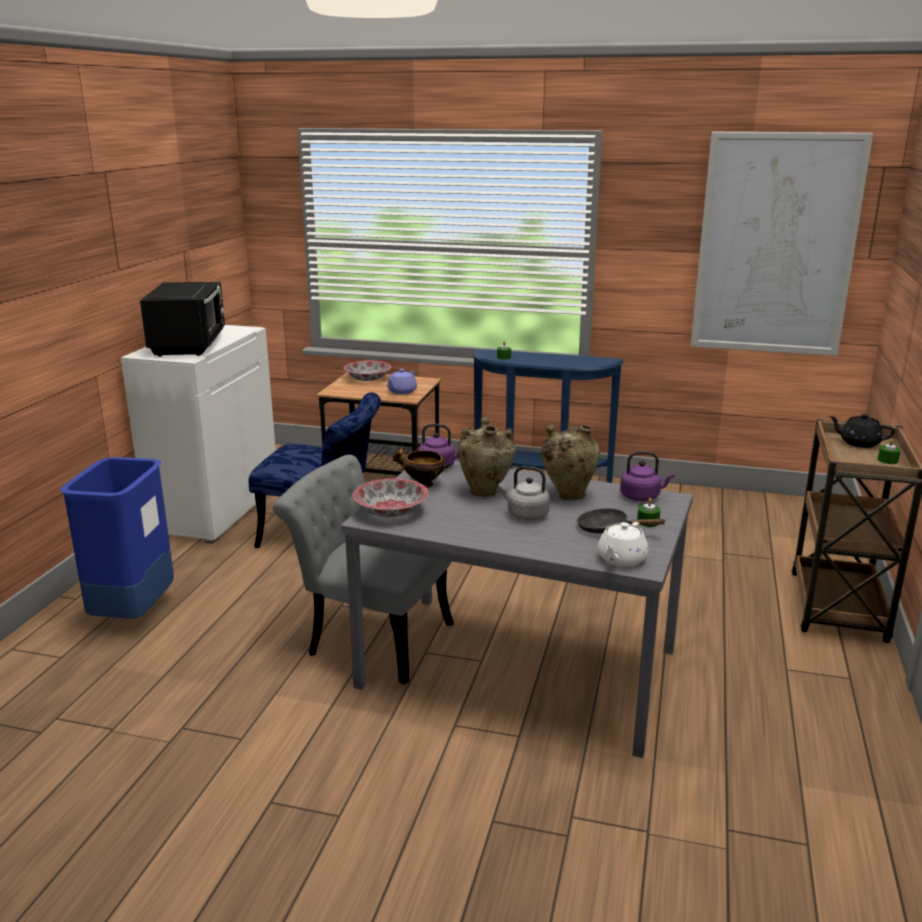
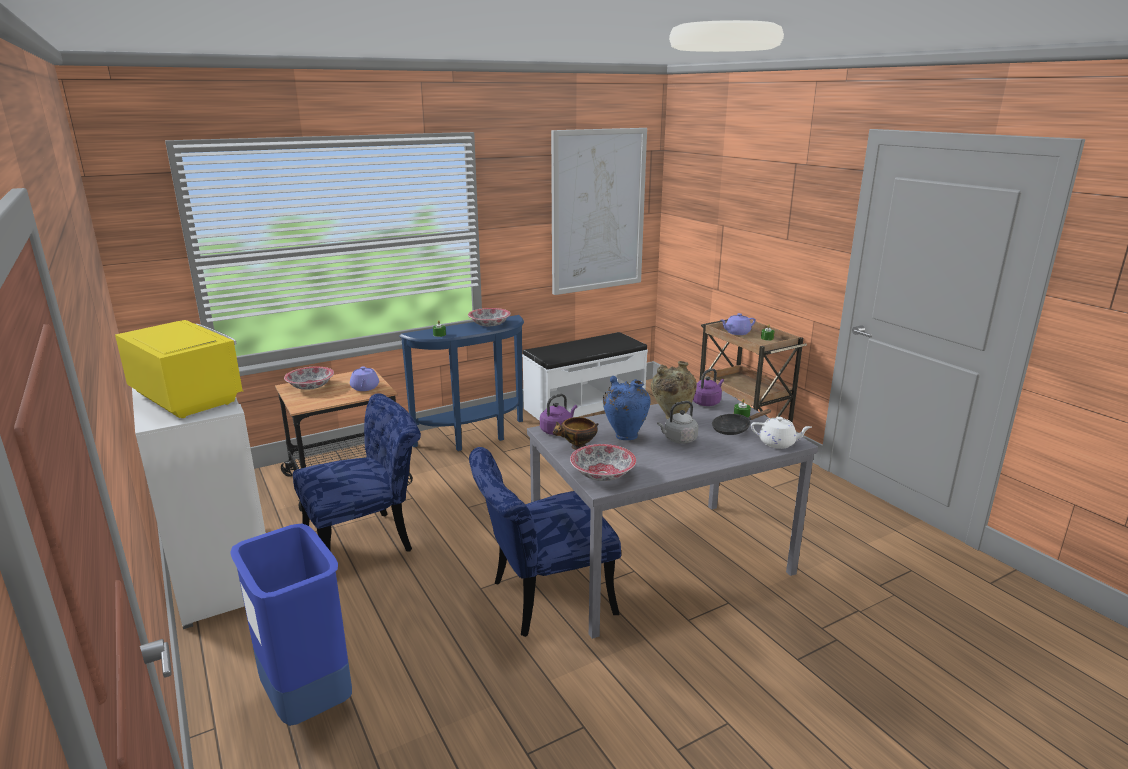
camera: 45 degrees left, 0 degrees up
(190, 345) = (187, 397): black microwave -> yellow microwave
(369, 638) = (542, 599): grey chair -> blue chair
(485, 492) = (625, 435): beige vase -> blue vase
(569, 360) = (489, 324): none -> bowl
(621, 559) = (778, 443): white teapot -> white teapot turned 60 degrees counterclockwise
(705, 499) = (584, 405): none -> white bench
(858, 443) = (736, 332): black teapot -> purple teapot

